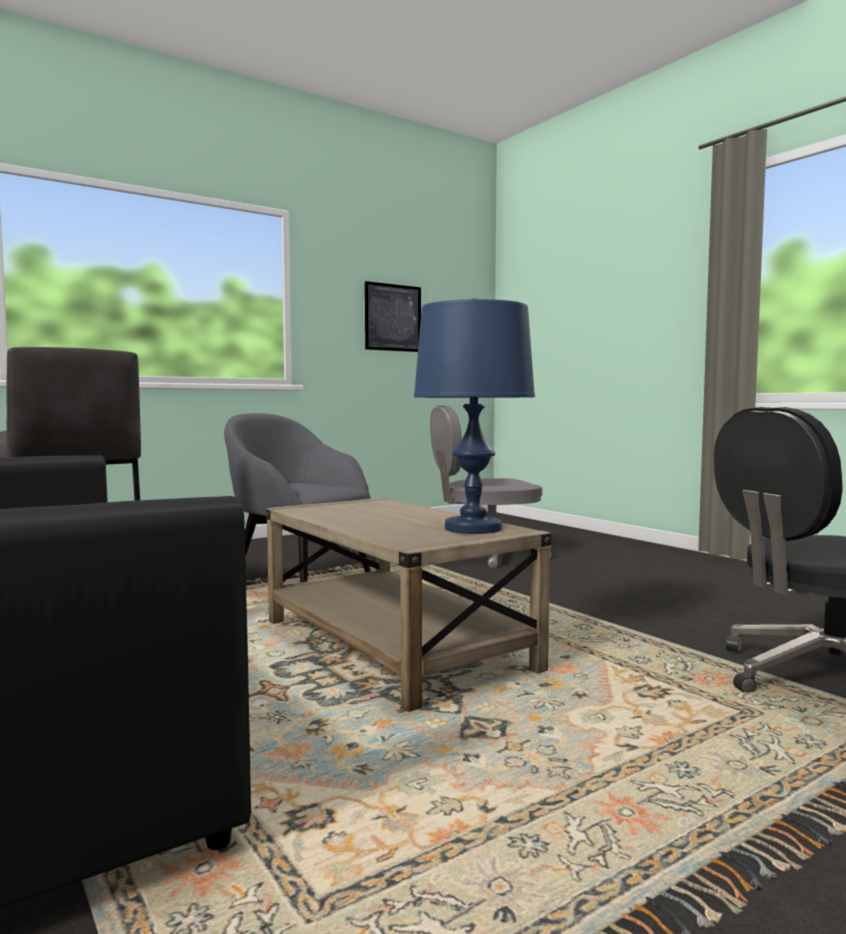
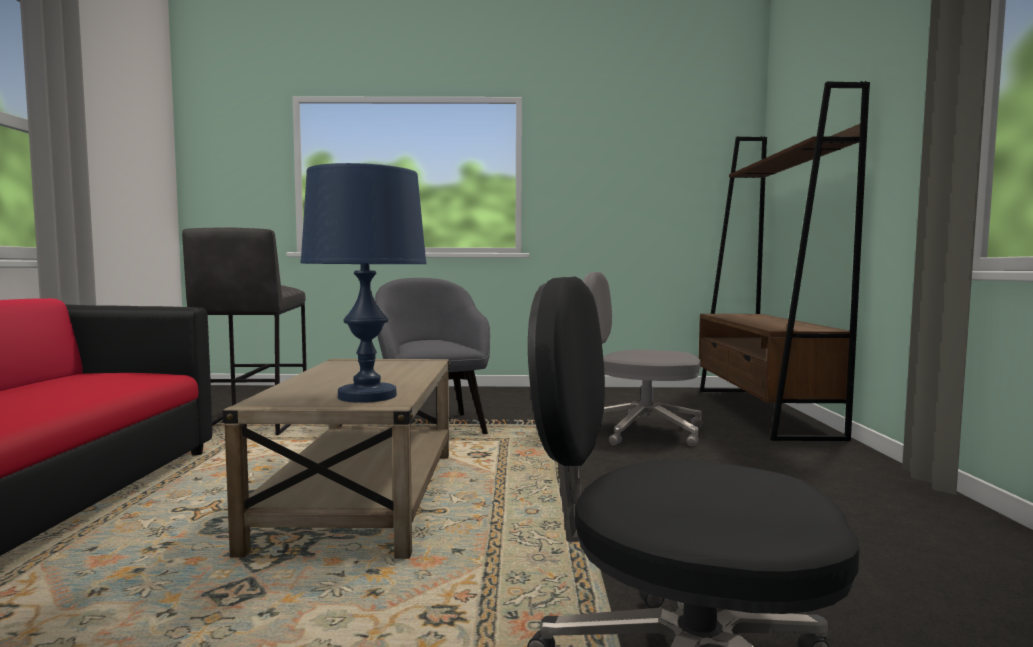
camera: 35 degrees right, 0 degrees up
(393, 317) = (630, 185): picture -> none
(538, 528) = (762, 412): none -> brown bookcase

